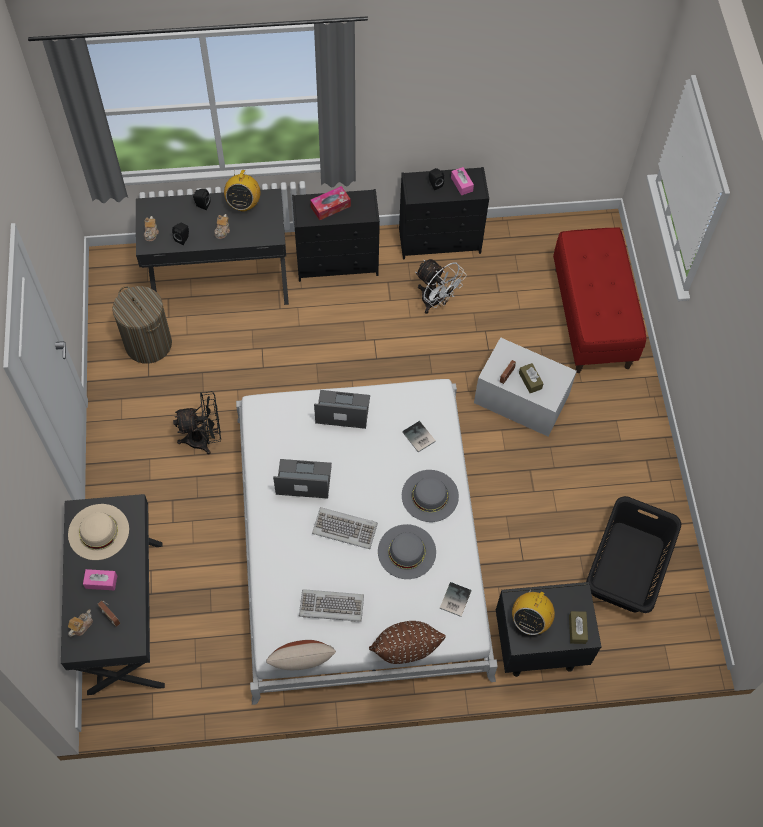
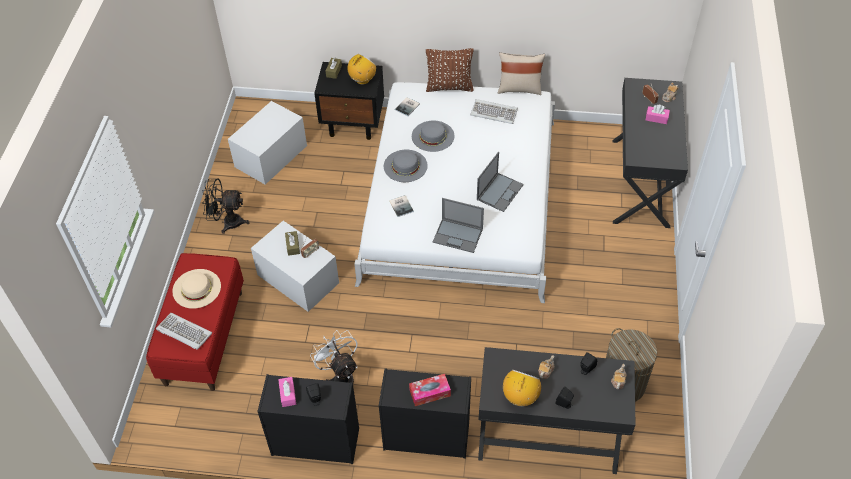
camera: 165 degrees left, 10 degrees down
(98, 532) = (660, 147): beige hat -> beige hat (196, 288)
(204, 439) = (574, 292): black fan -> black fan (227, 222)
(303, 479) = (500, 191): laptop -> laptop turned 75 degrees counterclockwise
(345, 528) = (474, 155): keyboard -> keyboard (184, 332)
(627, 566) = (271, 156): black laundry basket -> white storage box

